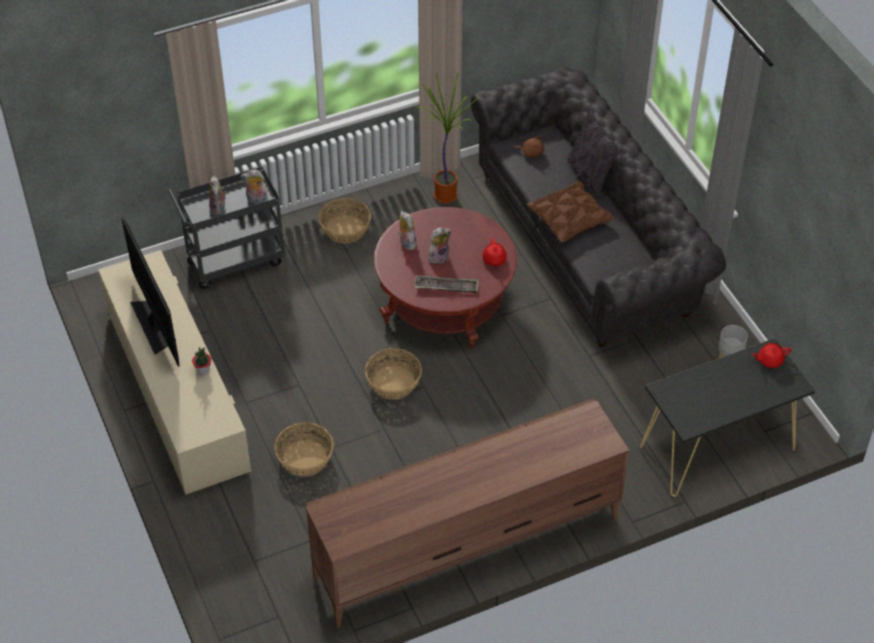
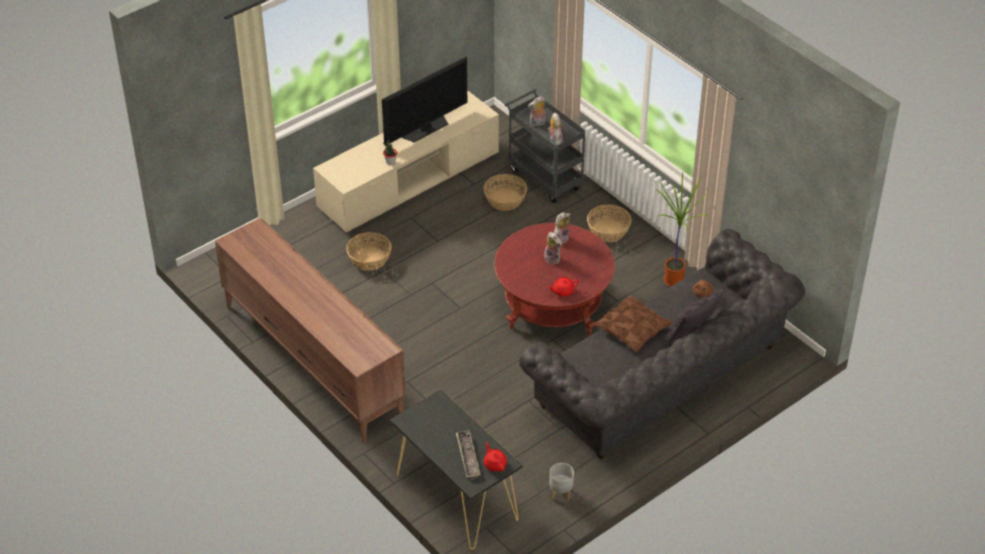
camera: 75 degrees right, 5 degrees down
(394, 383) = (457, 291): basket -> basket (505, 200)
(446, 287) = (522, 269): tray -> tray (468, 456)

